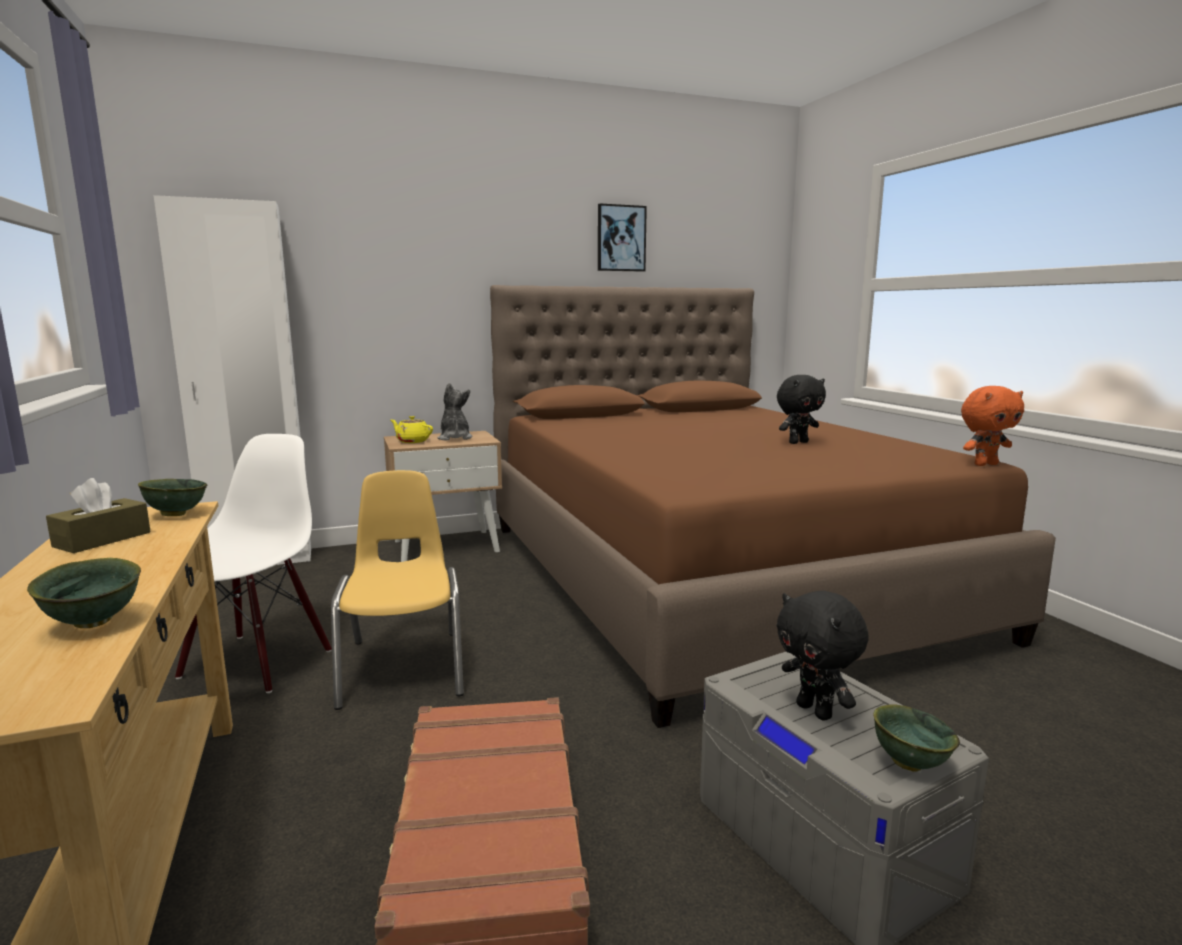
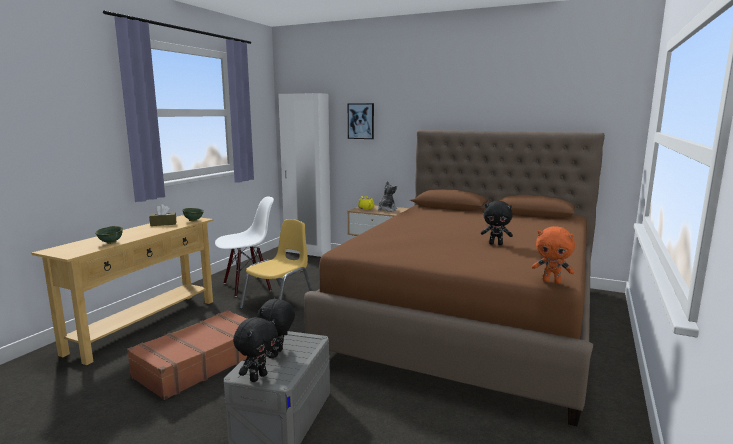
camera: 45 degrees right, 0 degrees up
(621, 238) = (502, 100): picture -> picture (361, 121)
(908, 762) = (258, 377): green bowl -> black plush toy

